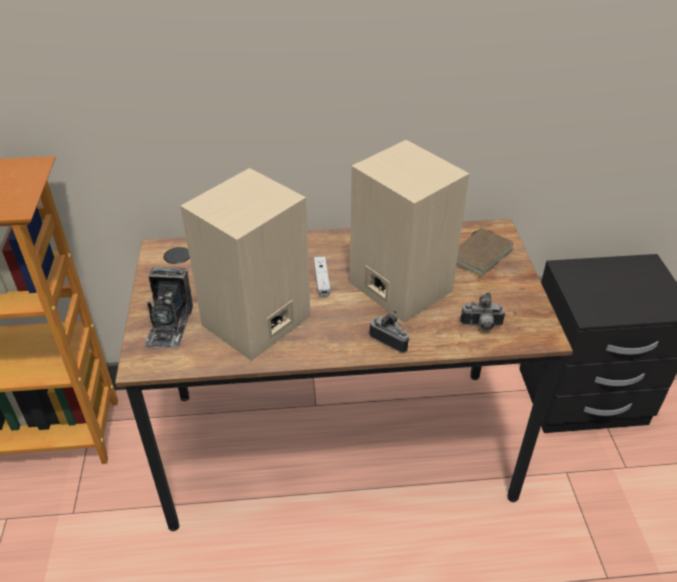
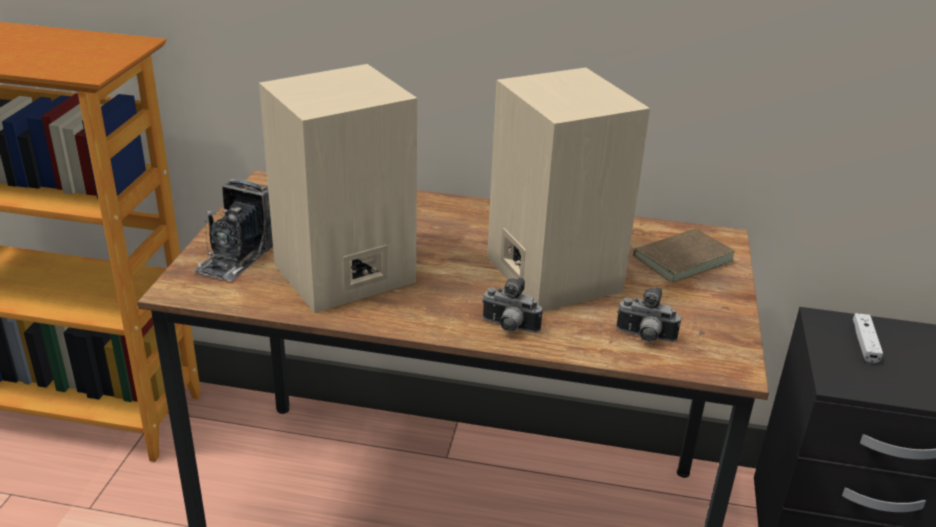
camera: 15 degrees right, 10 degrees down
(322, 280) = (451, 248): white game controller -> white game controller (865, 343)
(390, 340) = (509, 327): camera -> camera turned 150 degrees clockwise

